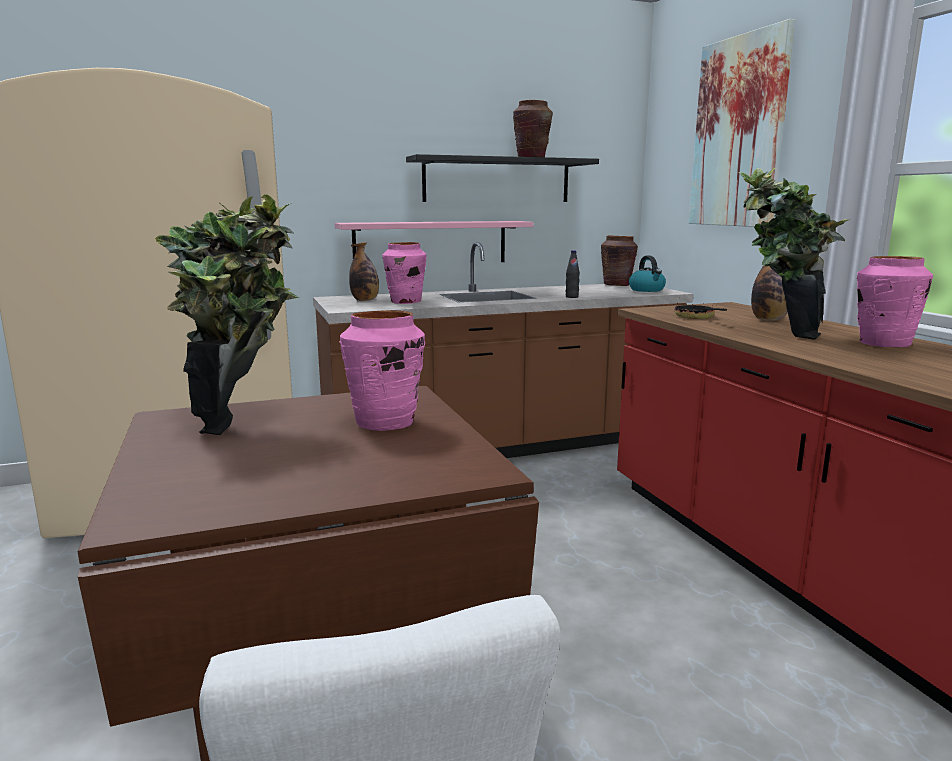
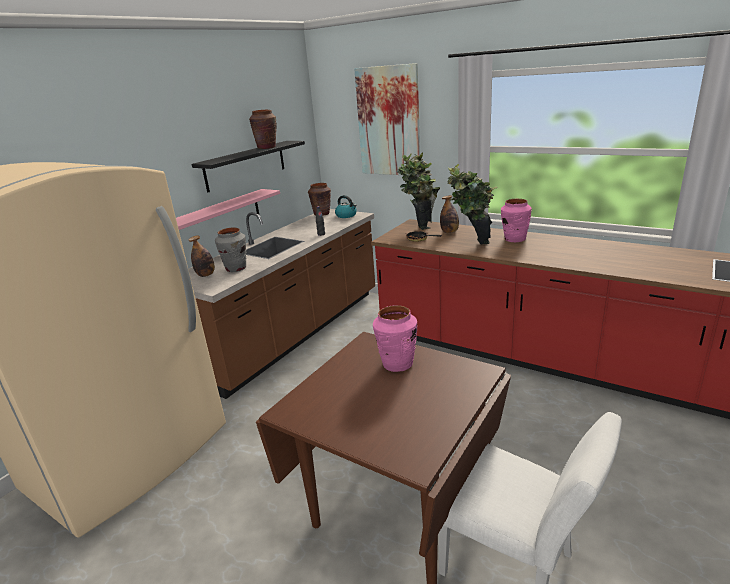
camera: 35 degrees left, 10 degrees up
(243, 420) = (330, 394): potted plant -> potted plant (420, 225)
(405, 302) = (236, 268): pink vase -> grey vase

